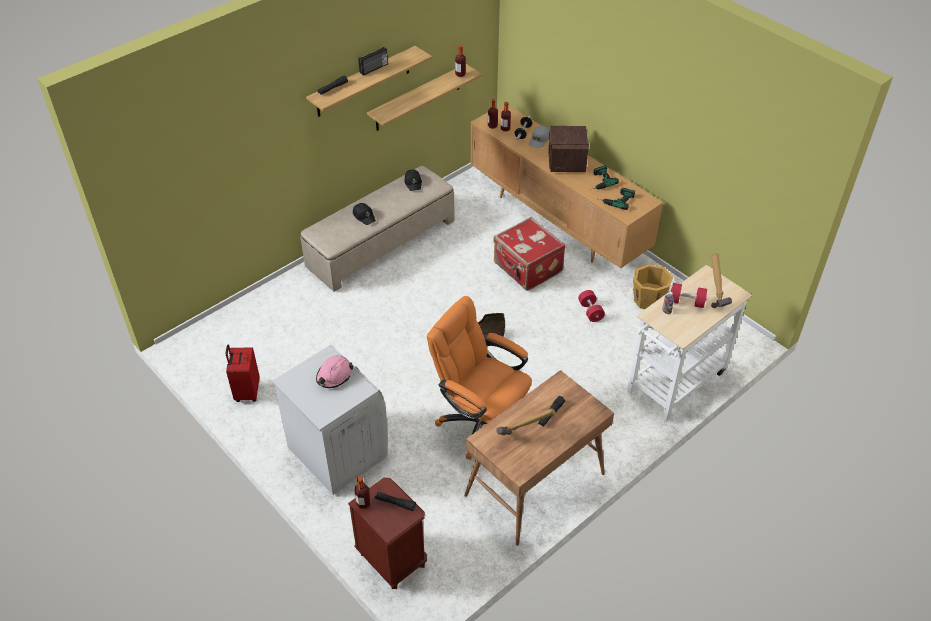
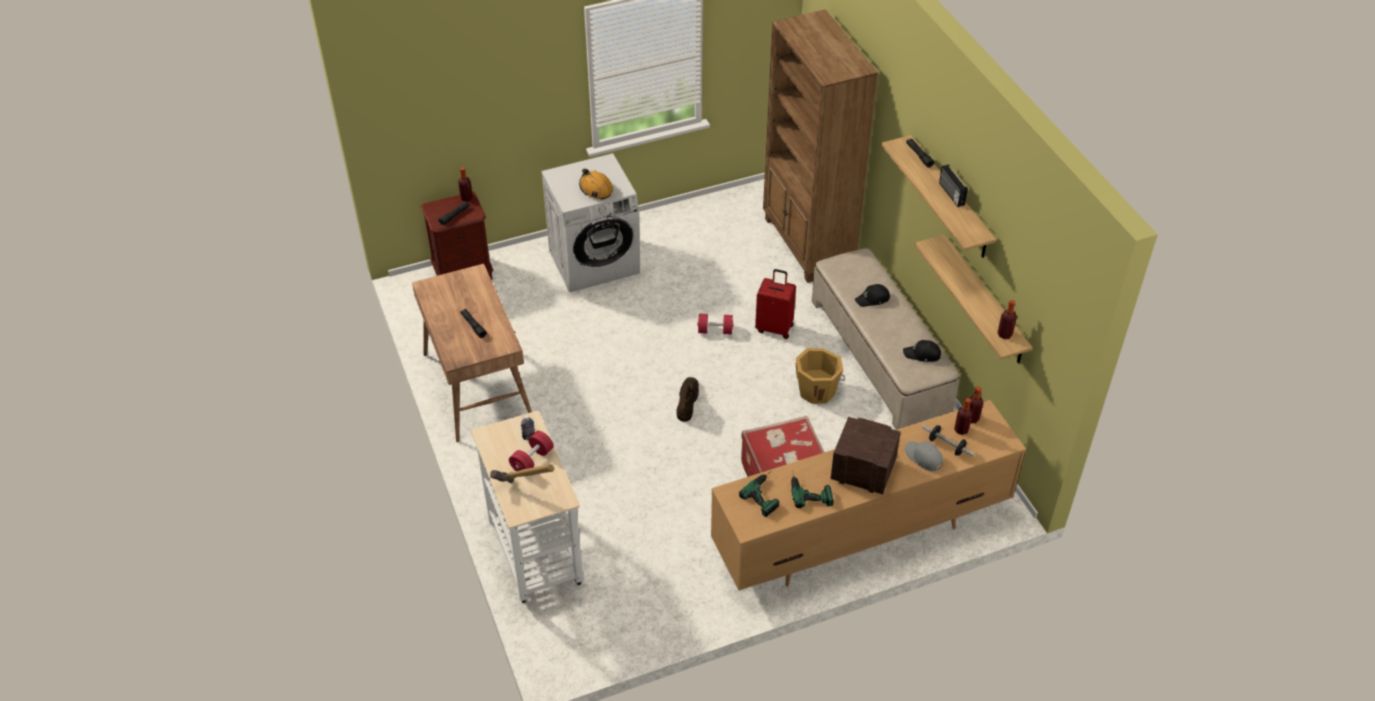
camera: 110 degrees right, 0 degrees up
(246, 392) = (699, 219): red suitcase -> red suitcase (775, 328)
(262, 309) = (807, 245): none -> brown bookcase
(334, 375) = (596, 189): pink hard hat -> orange hard hat
(480, 424) = (571, 368): orange office chair -> none
(524, 438) = (459, 300): hammer -> none
(590, 311) = (681, 513): red dumbbell -> red dumbbell (715, 330)
(648, 300) = (674, 580): orange bucket -> orange bucket (817, 390)

